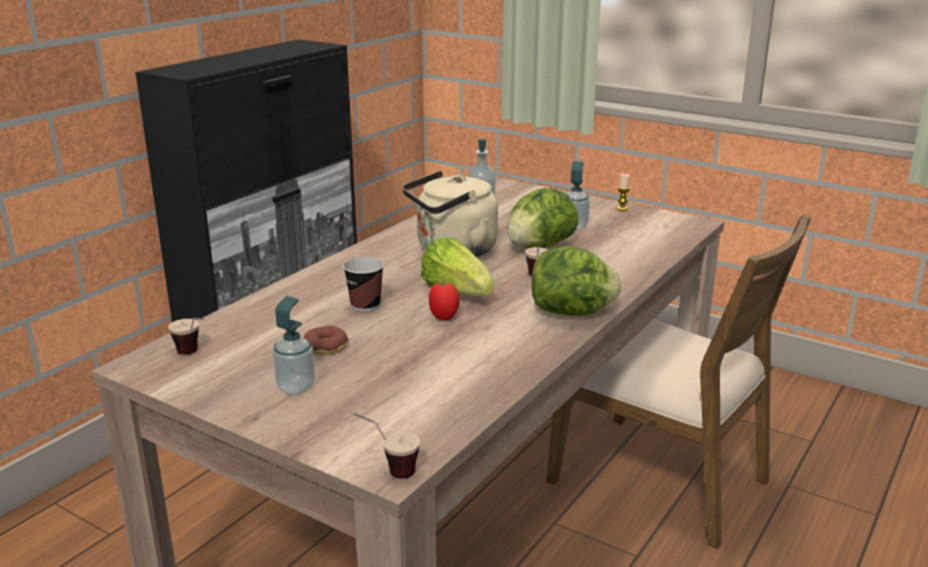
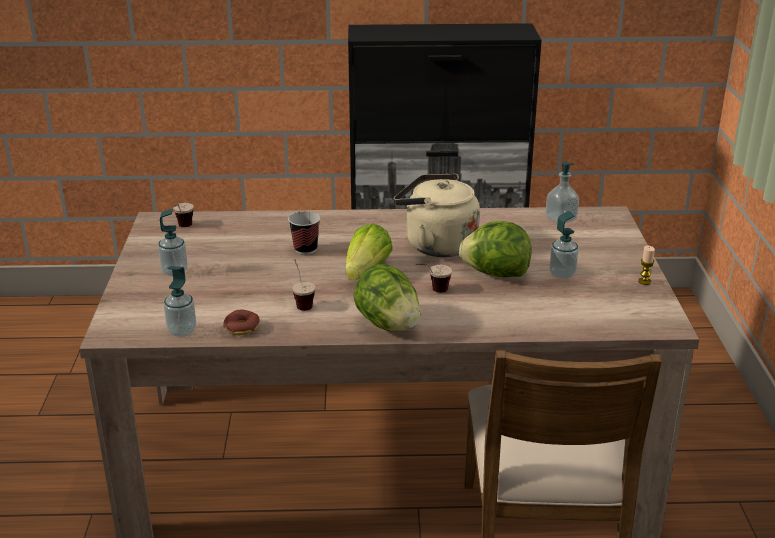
camera: 55 degrees right, 5 degrees up
(326, 347) = (233, 260): donut -> donut (242, 328)
(387, 470) = (110, 332): cup -> cup (302, 302)
(444, 317) = (321, 281): tomato -> none
(448, 420) = (182, 331): none -> soap dispenser

